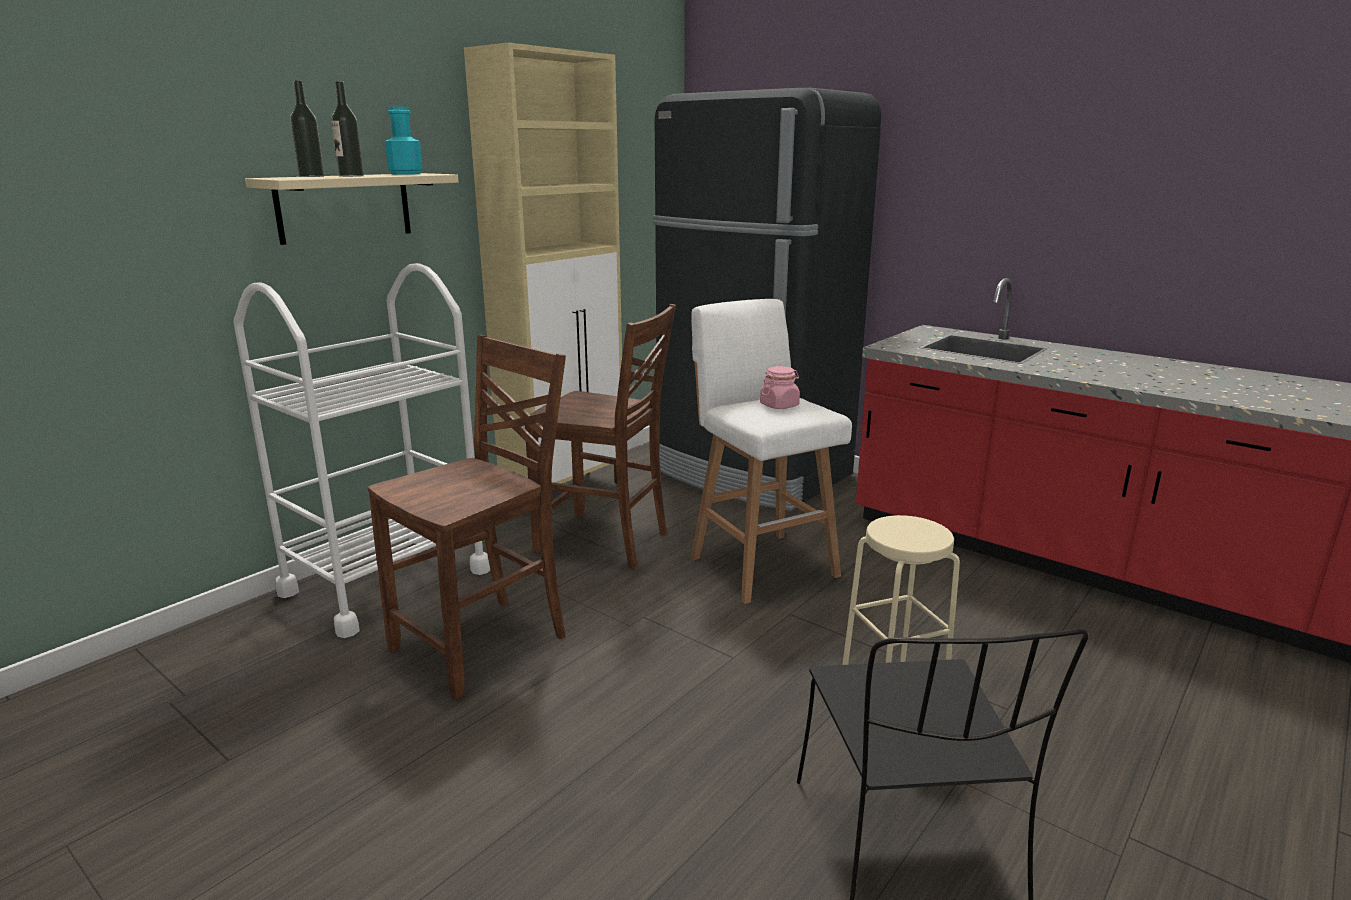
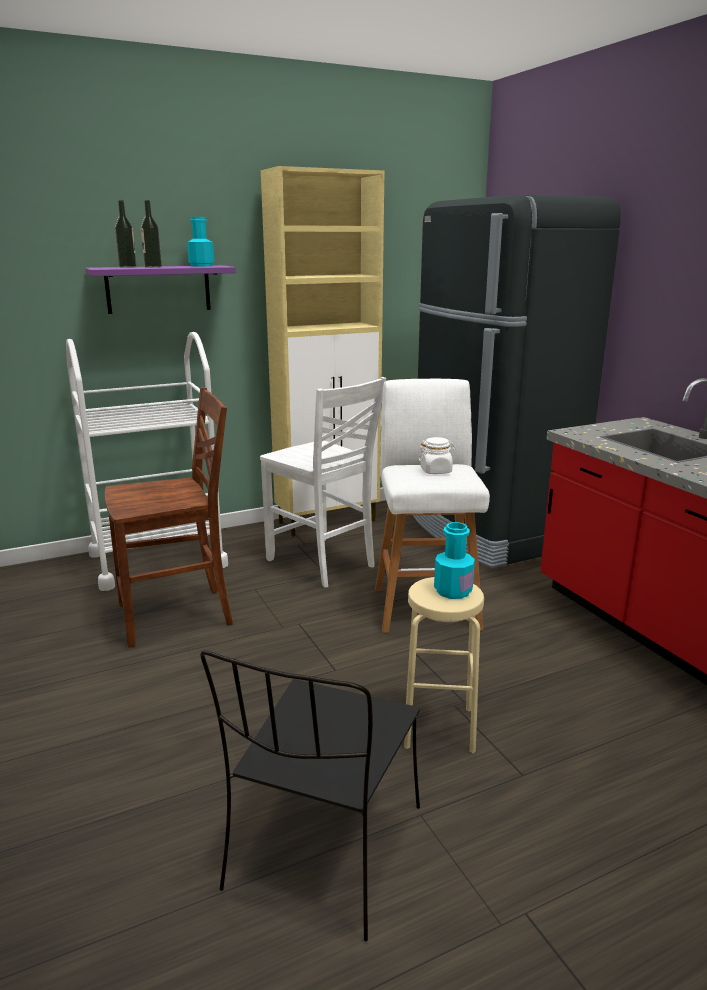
camera: 25 degrees right, 0 degrees up
(344, 207) = (158, 289): beige shelf -> purple shelf
(605, 542) = (322, 563): brown chair -> white chair
(779, 405) = (436, 471): pink jar -> white jar
(914, 529) = (453, 591): none -> turquoise bottle

